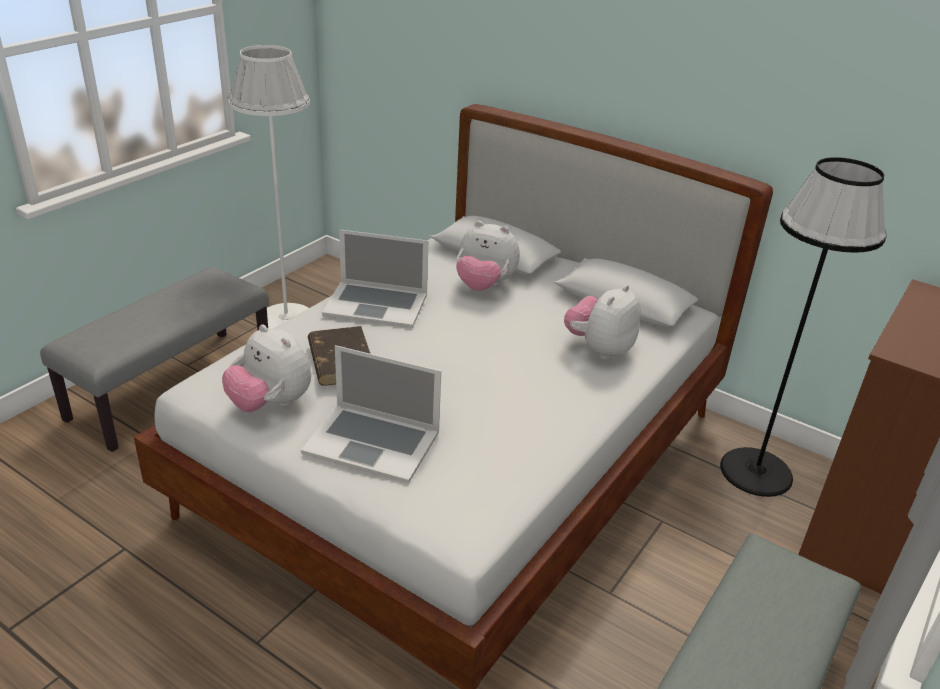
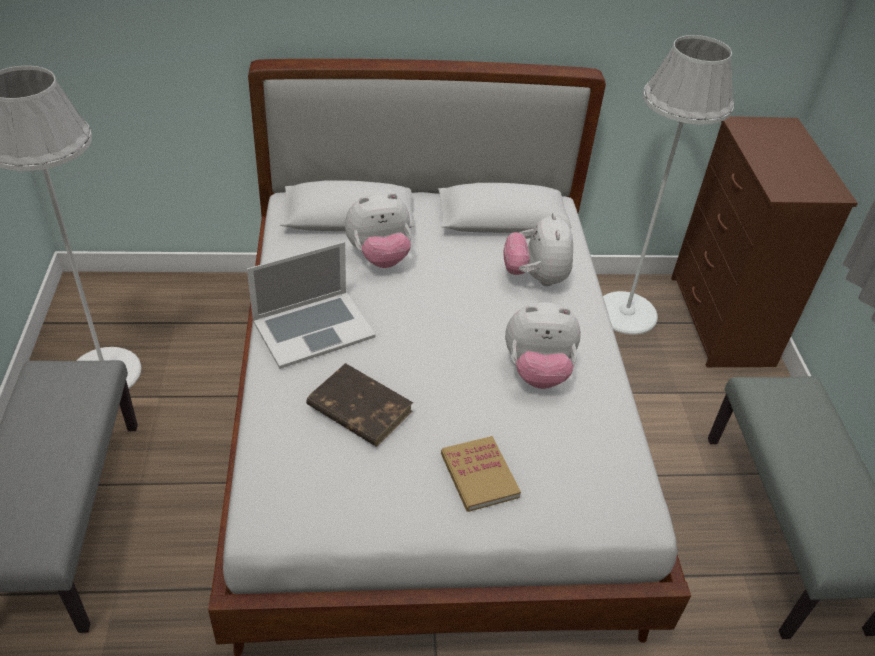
camera: 40 degrees left, 10 degrees up
(270, 404) = (351, 494): plush toy -> plush toy (537, 371)
(372, 442) = (479, 475): laptop -> book
(756, 472) = (626, 312): black floor lamp -> white floor lamp

